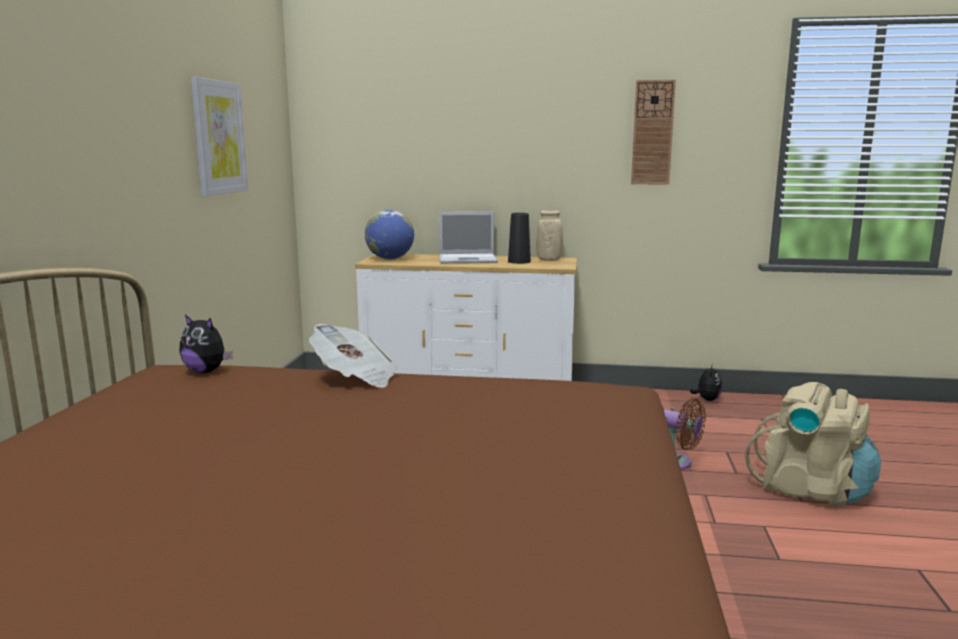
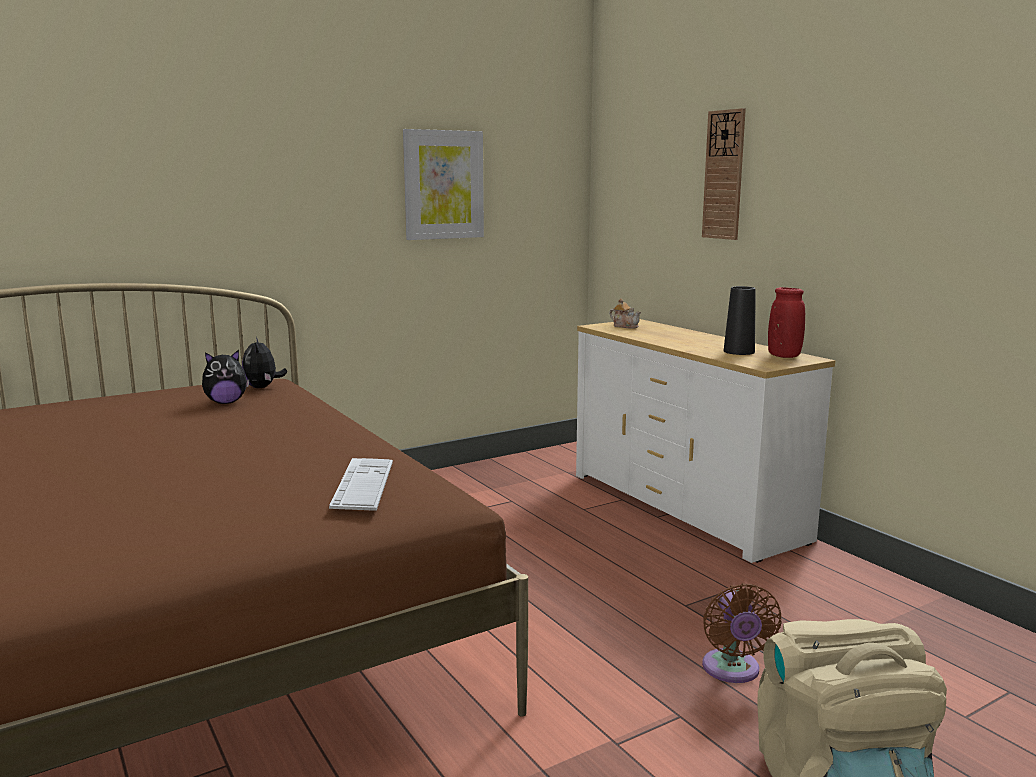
camera: 50 degrees right, 0 degrees up
(355, 377) = (303, 417): newspaper -> none
(390, 259) = (625, 326): globe -> teapot
(469, 259) = (696, 340): laptop -> none
(549, 259) = (784, 356): beige vase -> red vase
(578, 396) = (363, 484): none -> keyboard
(652, 133) = (955, 180): wall clock -> wall clock (724, 175)
(707, 399) = (980, 632): plush toy -> plush toy (226, 402)

